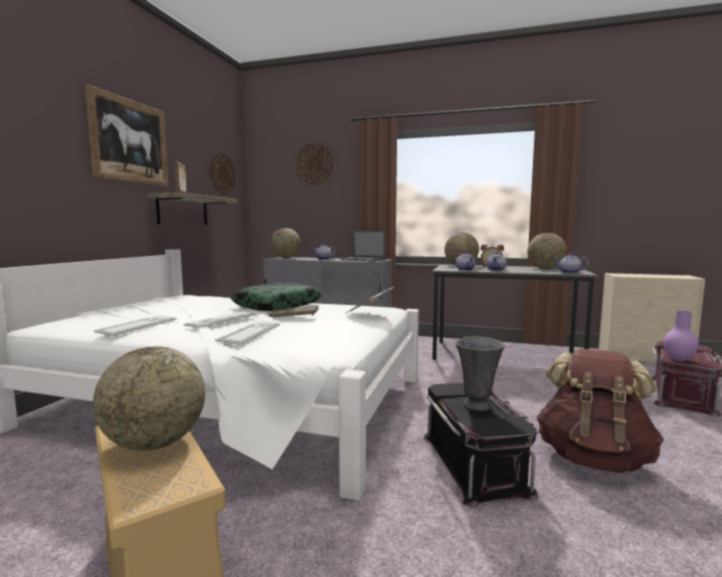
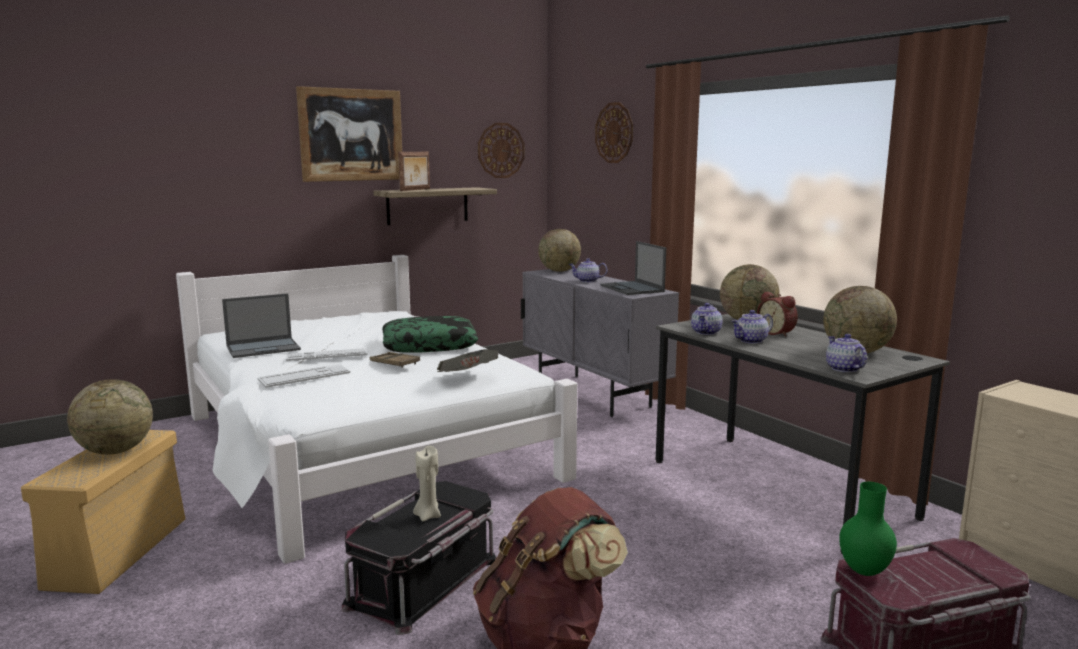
camera: 40 degrees right, 5 degrees up
(138, 326) = (264, 348): keyboard -> laptop
(477, 405) = (427, 516): grey vase -> beige candle
(678, 360) = (862, 571): purple vase -> green vase

